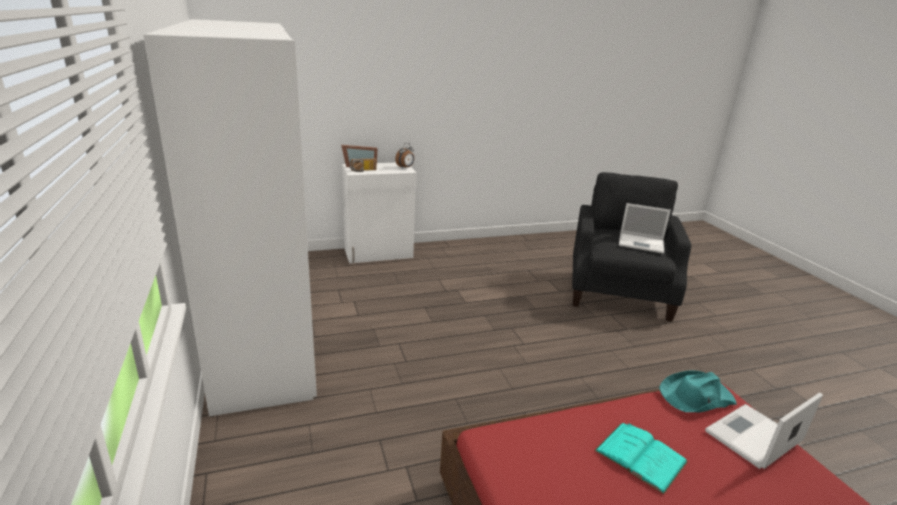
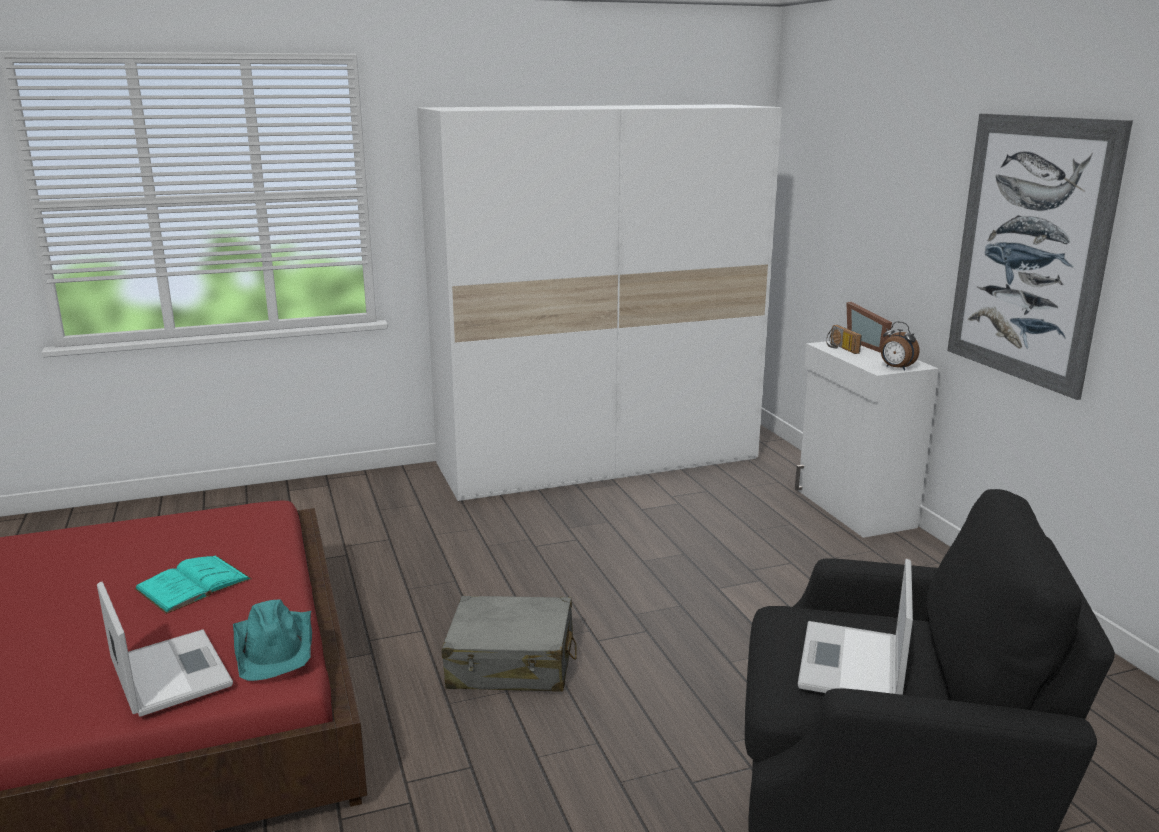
camera: 90 degrees right, 5 degrees down
(454, 92) = (1029, 250): none -> picture
(553, 374) = (511, 663): none -> grey suitcase

